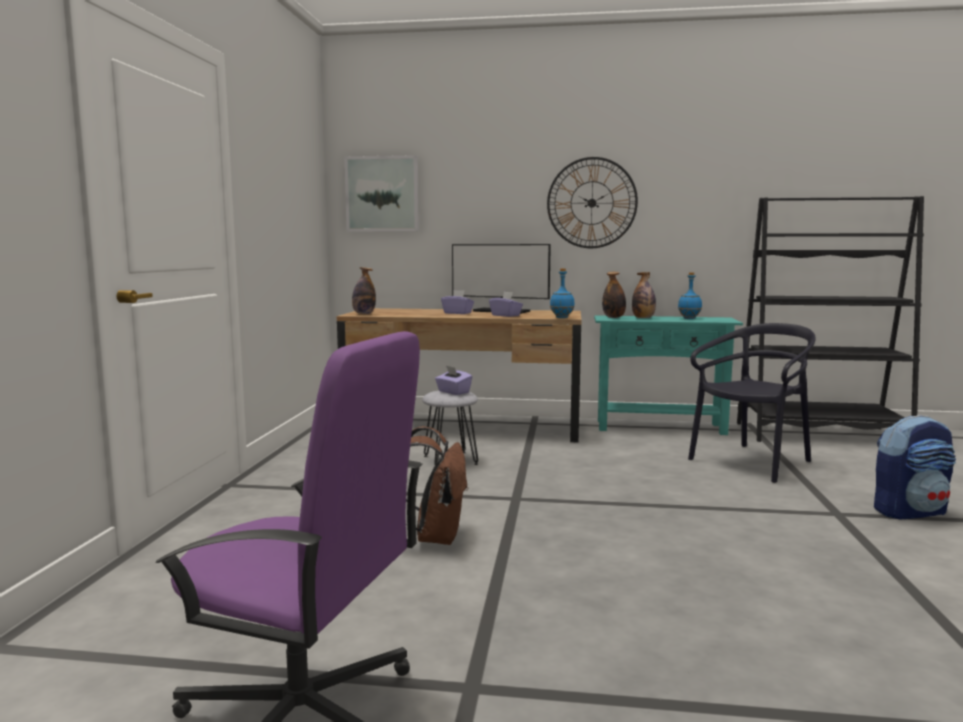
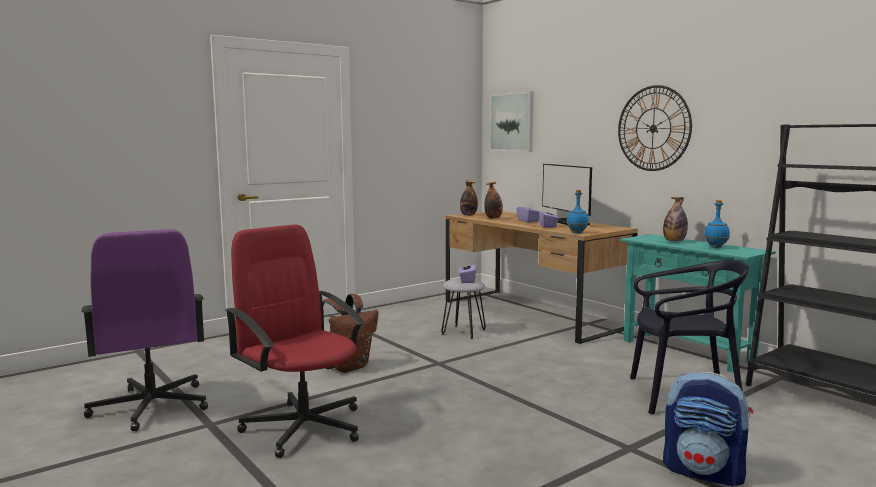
camera: 45 degrees right, 0 degrees up
(587, 625) = (304, 427): none -> red office chair
(613, 317) = (651, 238): bottle -> bottle (493, 218)

